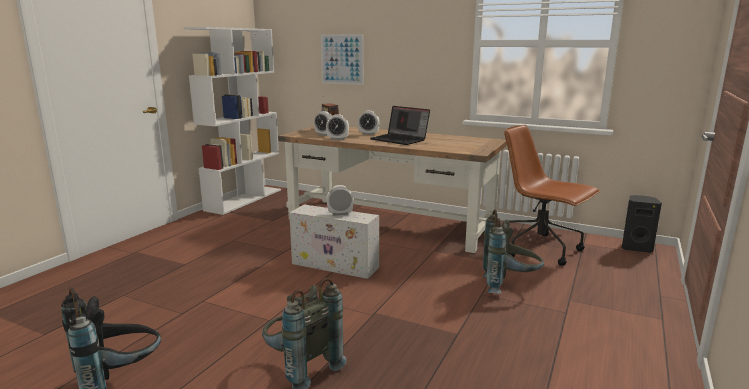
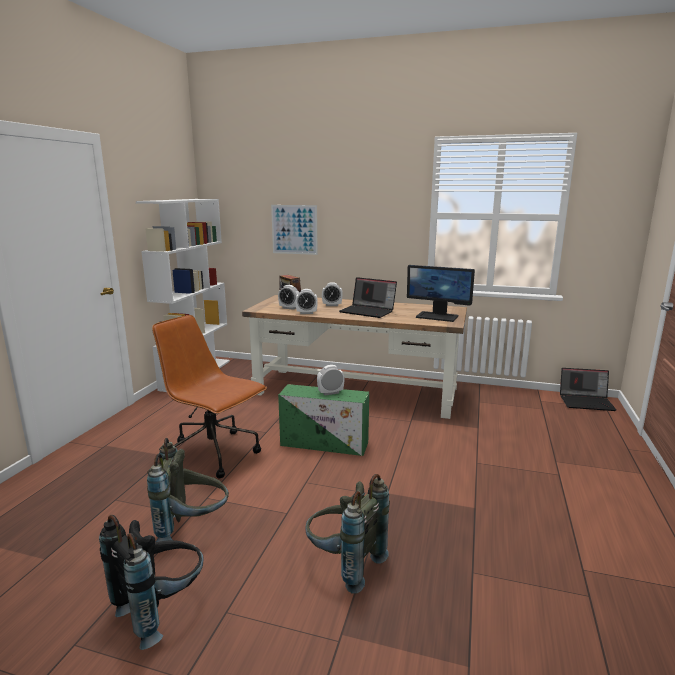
camera: 10 degrees left, 0 degrees up
(336, 266) = (325, 444): white storage box -> green storage box
(468, 146) = (437, 316): none -> monitor
(509, 286) = (497, 452): grey backpack -> grey backpack (193, 527)
(540, 249) = (507, 409): brown office chair -> brown office chair (214, 454)
(636, 248) = (586, 402): black speaker -> laptop

